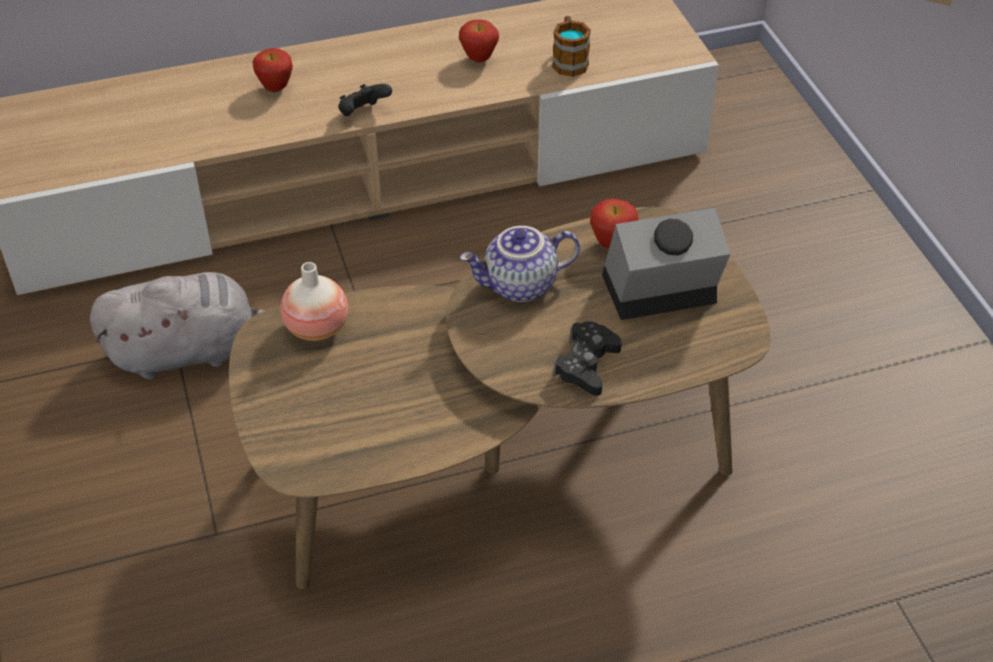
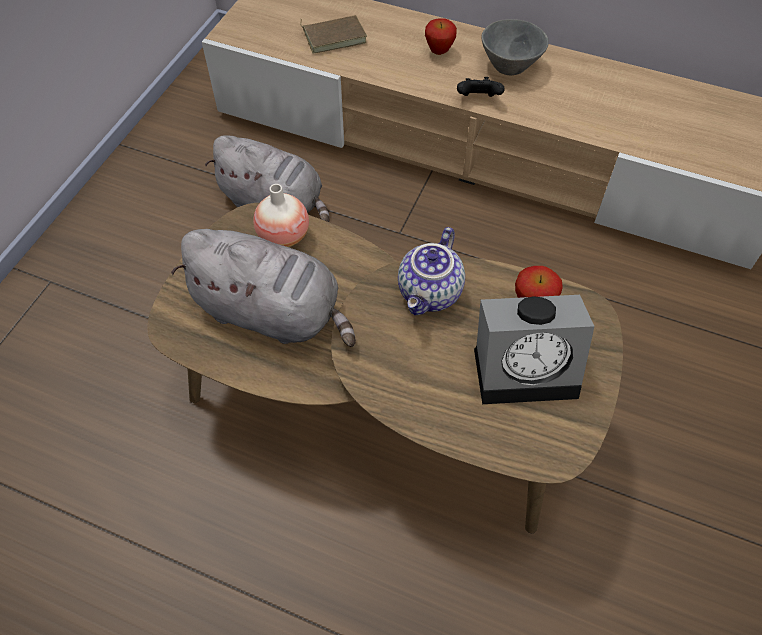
camera: 40 degrees right, 10 degrees up
(143, 126) = (334, 36): none -> brown book
(363, 66) = (512, 65): none -> grey bowl
(381, 396) = (273, 313): none -> grey plush toy
(479, 59) = (599, 101): apple -> none
(520, 286) = (431, 294): teapot -> teapot turned 90 degrees counterclockwise
(569, 60) = (668, 137): mug -> none
(586, 365) = (415, 389): black game controller -> none
(657, 294) = (527, 368): alarm clock -> alarm clock turned 150 degrees clockwise

